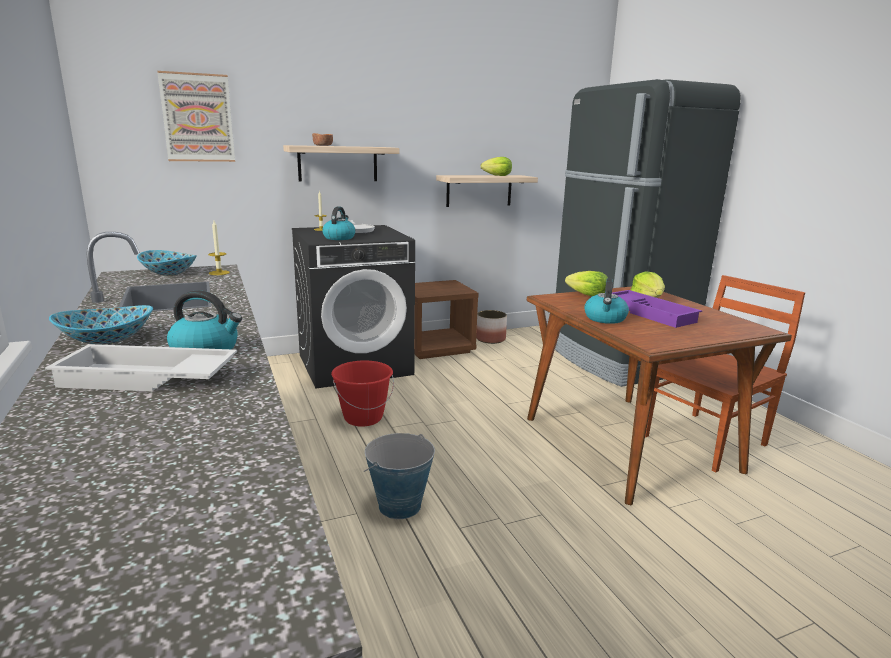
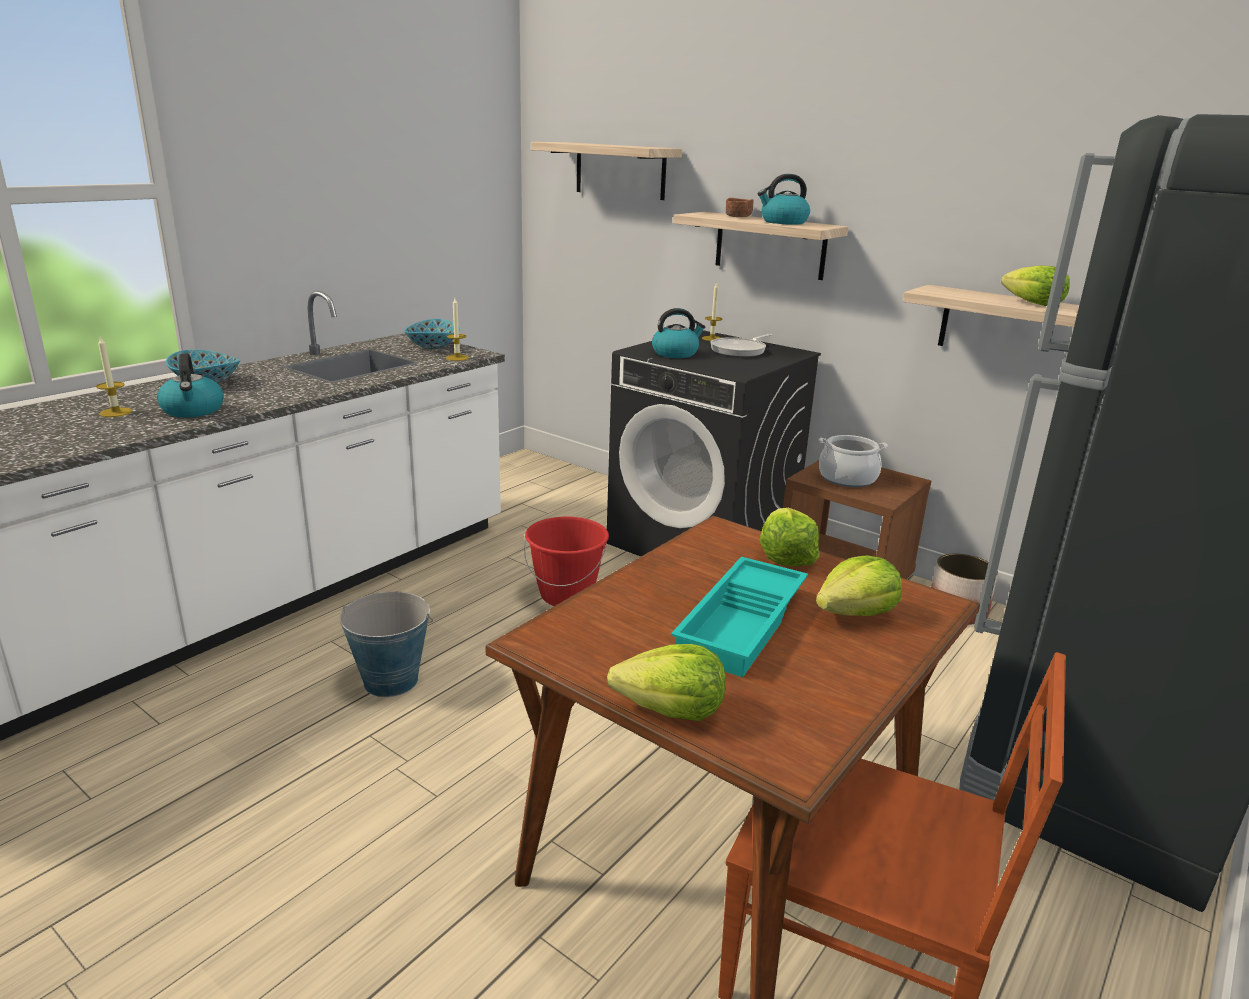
camera: 60 degrees right, 5 degrees up
(145, 379) = (116, 412): white tray -> candle
(197, 118) = (620, 170): picture -> shelf
(434, 289) = (847, 478): none -> cooking pot
(605, 319) = (650, 587): kettle -> kettle (783, 222)
(651, 313) = (744, 625): purple tray -> turquoise tray
(722, 336) = (671, 709): none -> lettuce

